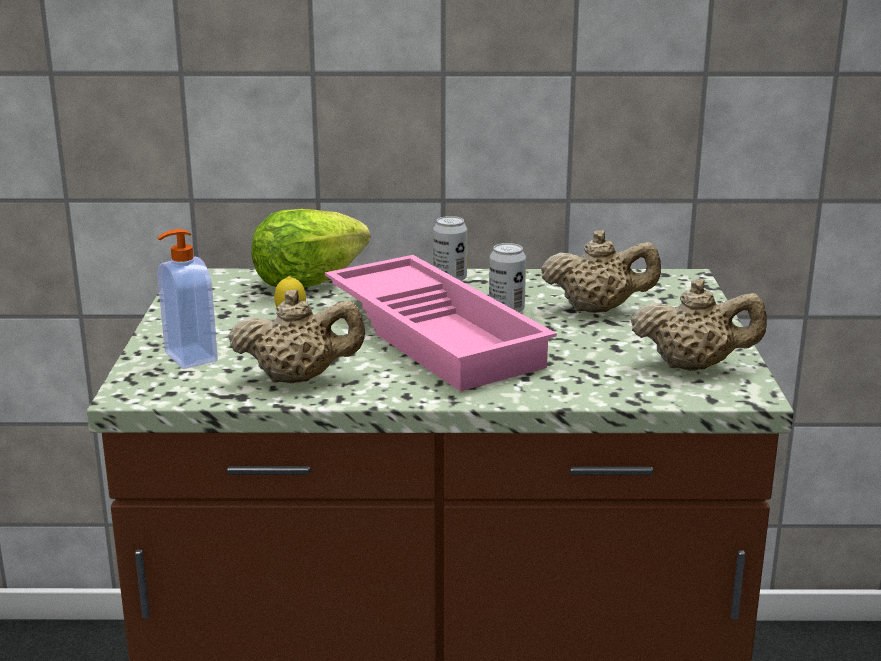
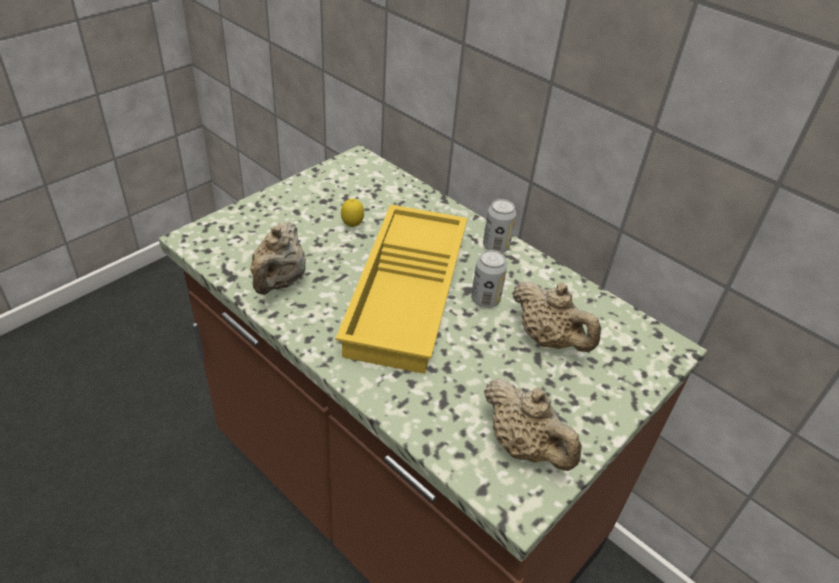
camera: 40 degrees right, 20 degrees up
(189, 357) = (256, 227): soap dispenser -> none
(299, 378) = (279, 282): beige teapot -> beige teapot turned 60 degrees clockwise
(307, 282) = (408, 198): lettuce -> none
(438, 334) = (409, 295): pink tray -> yellow tray

